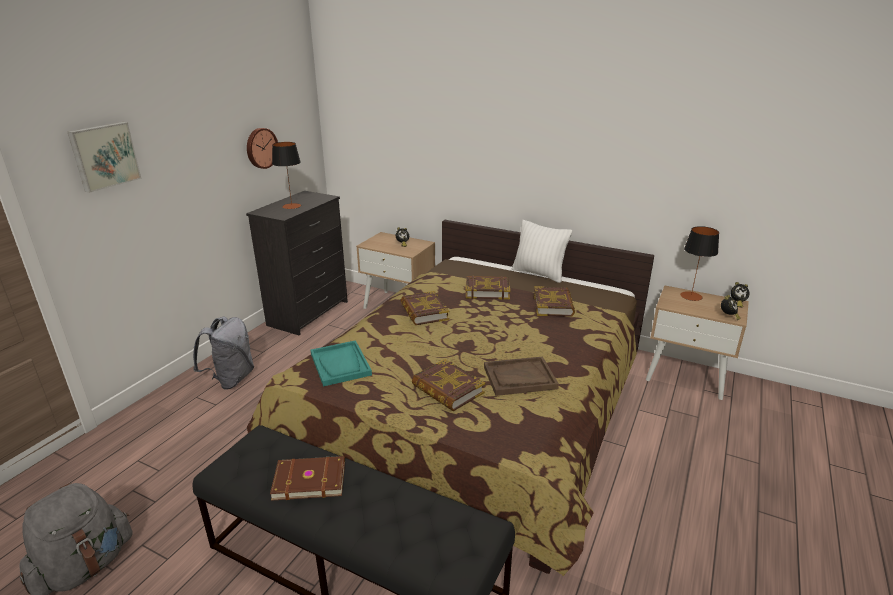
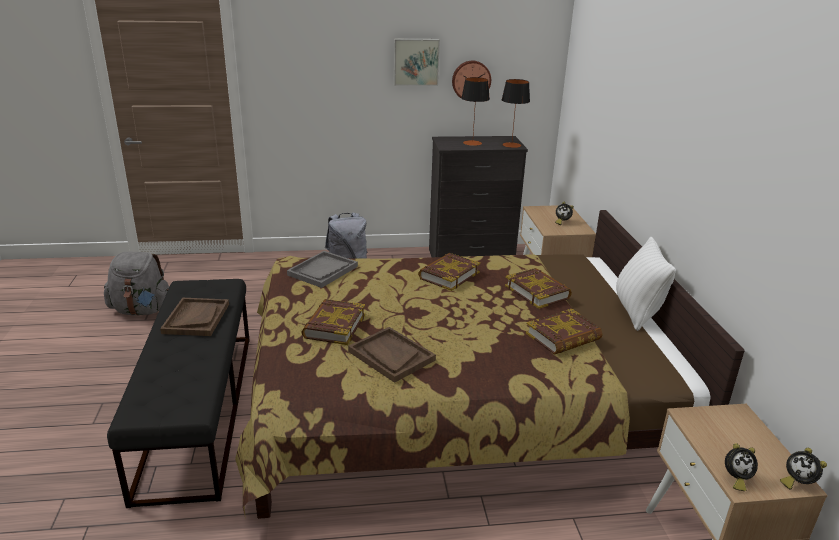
camera: 55 degrees right, 0 degrees up
(104, 156) = (307, 53): picture -> picture (416, 61)
(309, 479) = (196, 318): brown book -> brown tray
(340, 364) = (323, 271): turquoise tray -> grey tray
(691, 296) = (748, 433): table lamp -> table lamp (511, 145)

